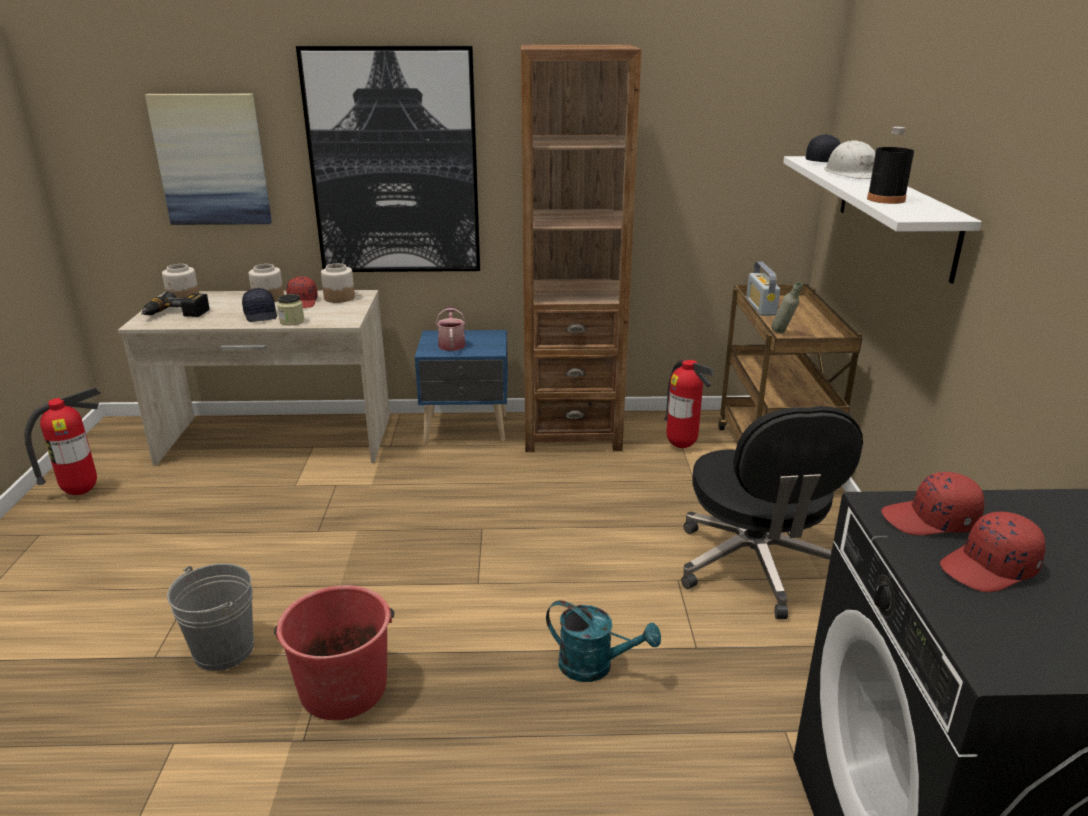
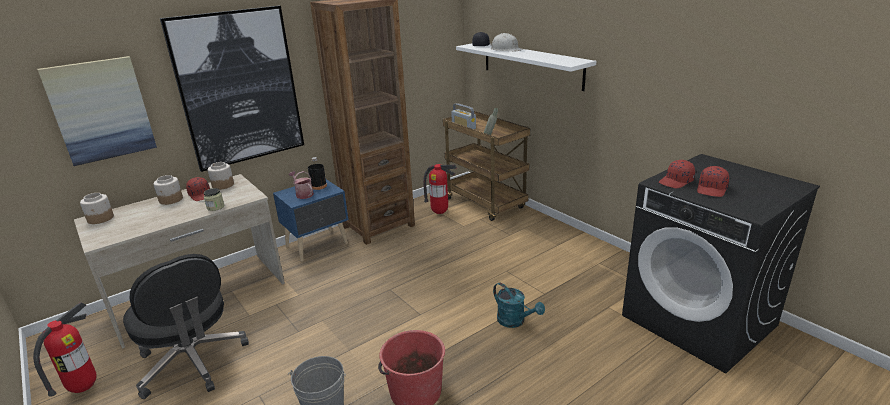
camera: 35 degrees left, 0 degrees up
(175, 314) = (115, 229): power drill -> none
(261, 315) = (185, 210): black cap -> none
(595, 666) = (515, 321): turquoise watering can -> turquoise watering can turned 60 degrees clockwise
(754, 567) = (529, 252): black office chair -> black office chair (193, 362)
(886, 199) = (545, 58): black bottle -> black bottle (318, 186)

